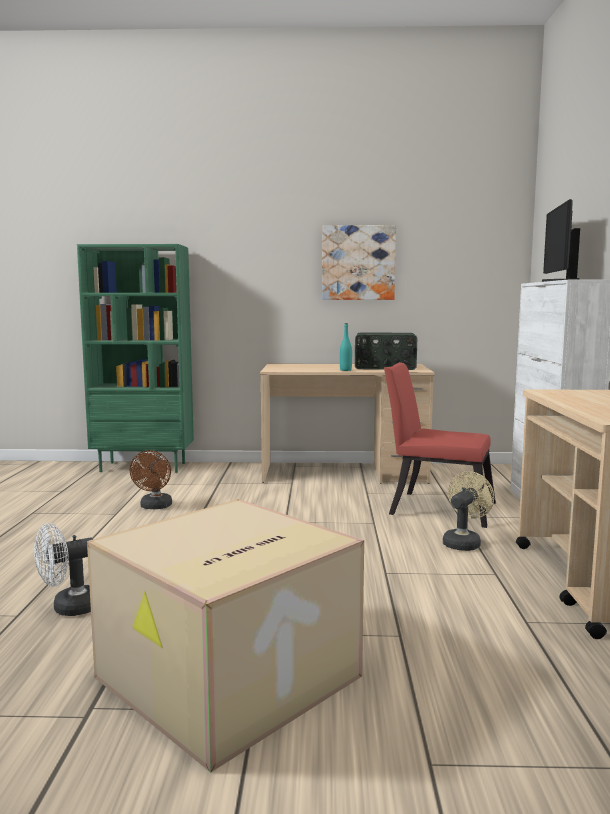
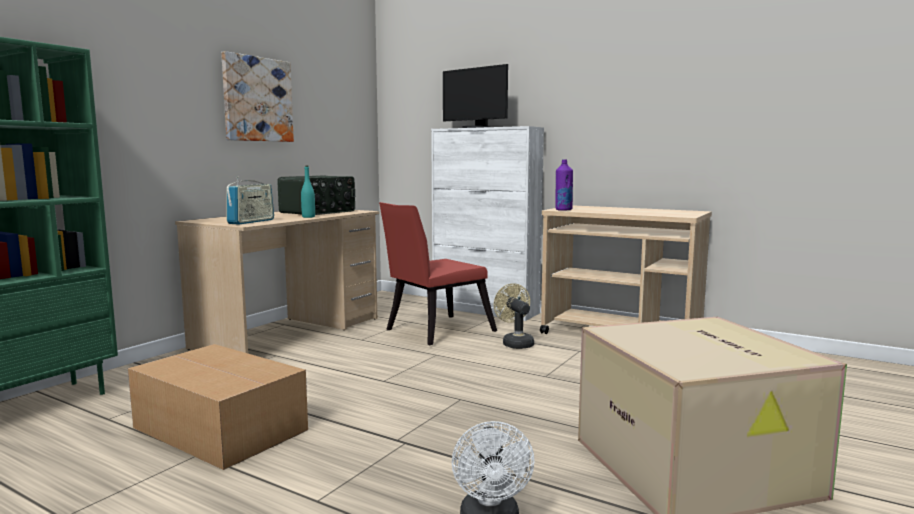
camera: 60 degrees left, 0 degrees up
(155, 507) = (219, 428): brown fan -> cardboard box
(290, 369) = (251, 222): none -> radio
(546, 392) = (563, 210): none -> purple bottle

